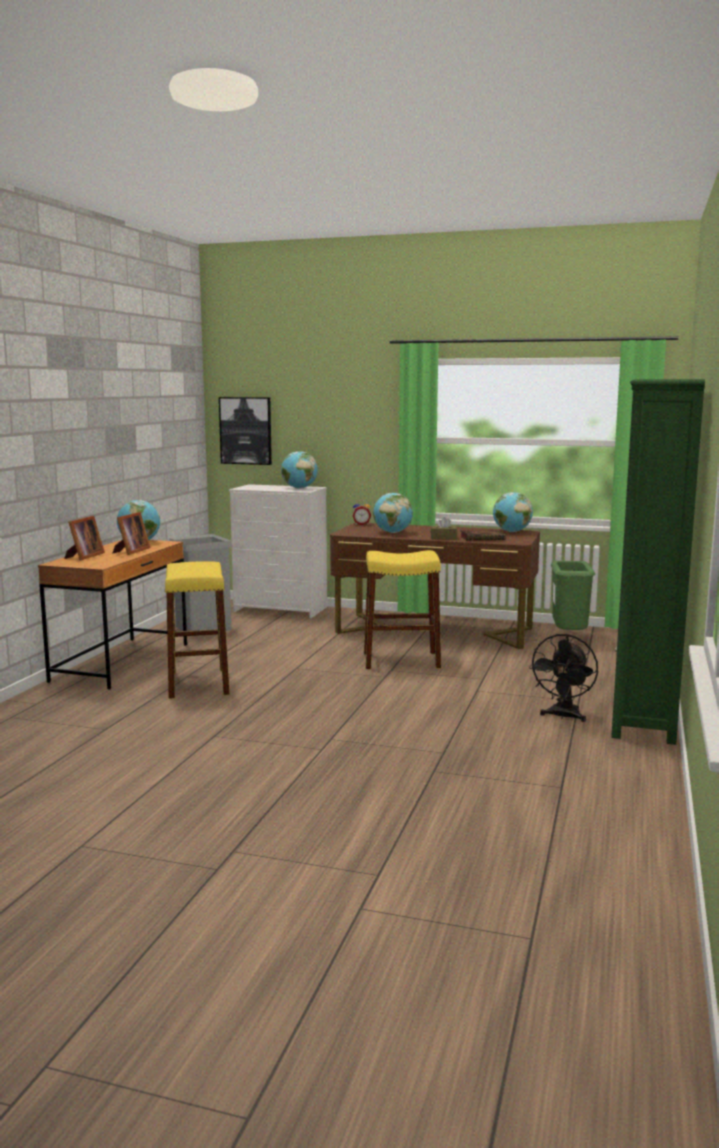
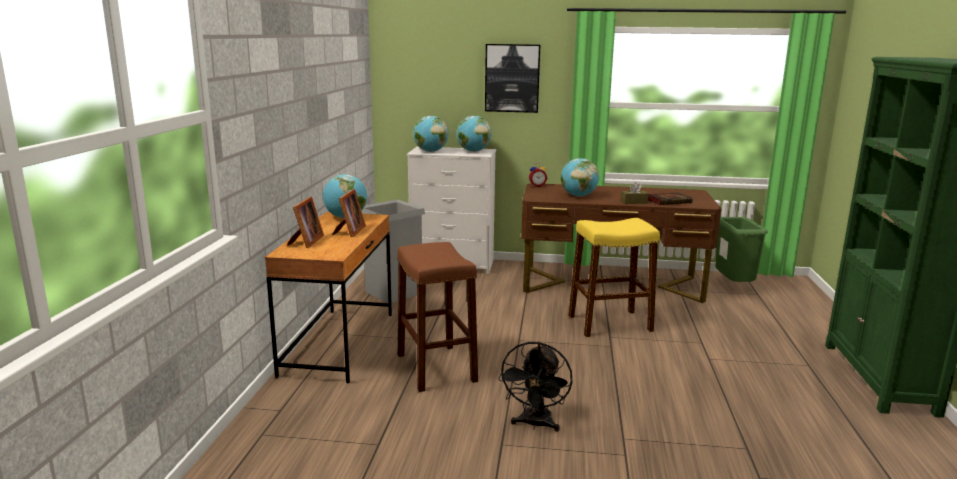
camera: 10 degrees left, 5 degrees up
(198, 683) = (436, 368): yellow stool -> brown stool
(246, 430) = (414, 94): picture -> picture (512, 78)
(511, 531) = (683, 192): globe -> globe (430, 151)
(563, 716) = (813, 387): black fan -> black fan (535, 424)

